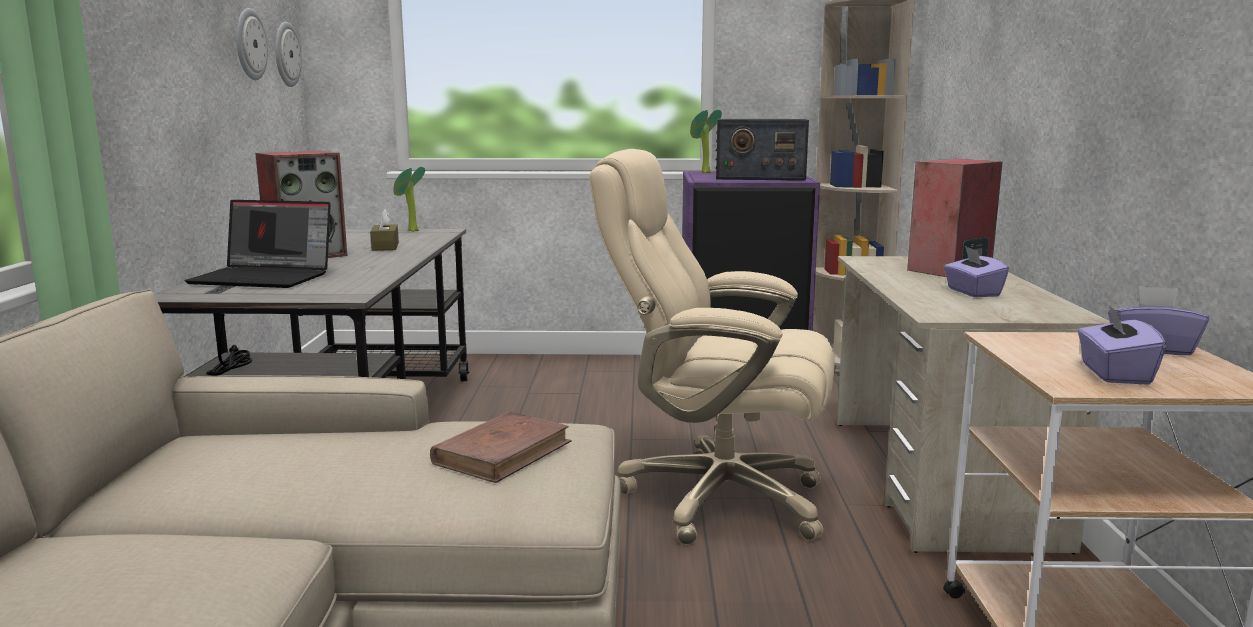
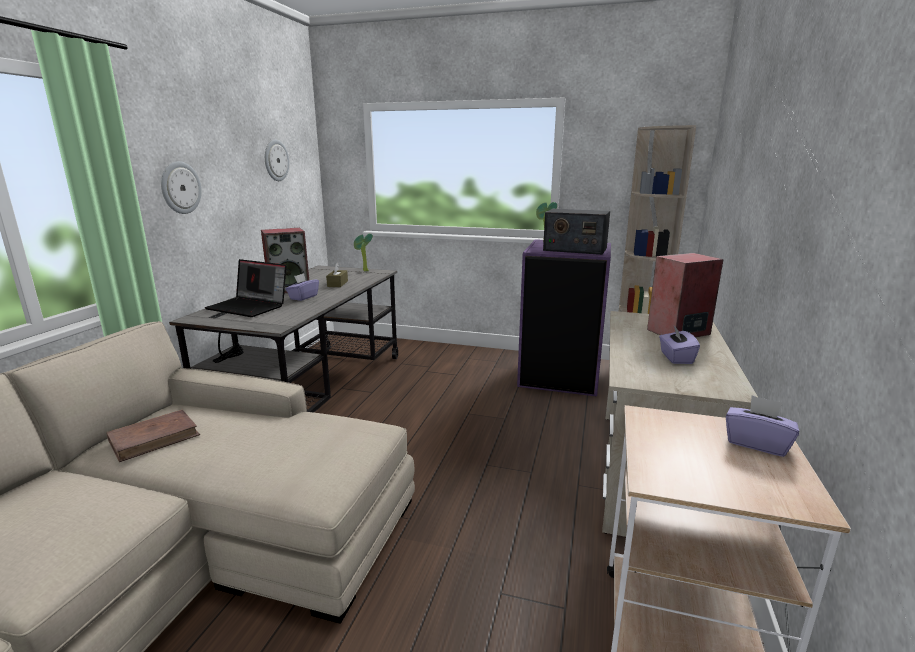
camera: 15 degrees right, 5 degrees up
(286, 54) = (305, 163): wall clock -> wall clock (180, 188)
(503, 453) = (316, 446): brown book -> brown book (154, 438)
(716, 499) = (495, 467): beige office chair -> none
(1114, 374) = (699, 470): purple tissue box -> purple tissue box (303, 297)

